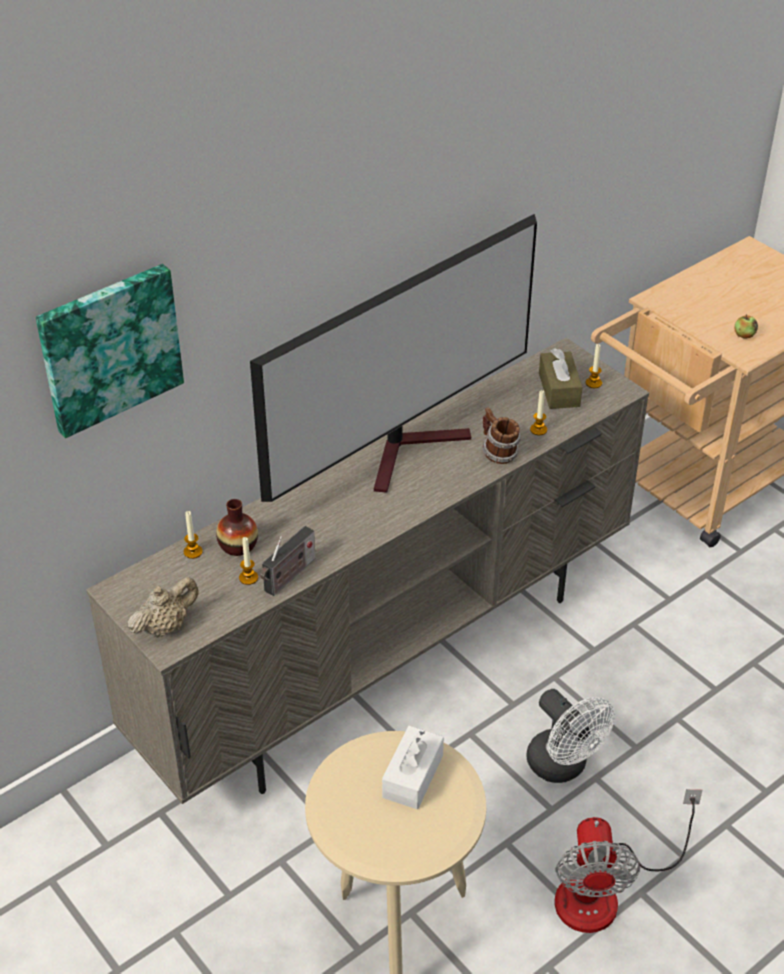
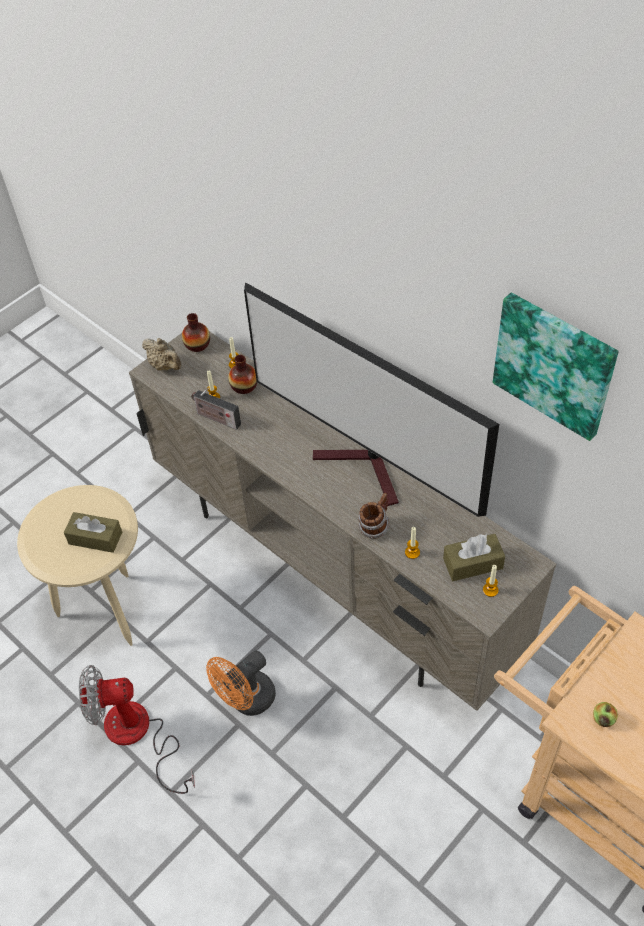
camera: 85 degrees right, 10 degrees up
(109, 347) = (213, 201): picture -> picture (555, 364)
(136, 589) = (197, 345): none -> vase
(413, 776) = (95, 538): white tissue box -> brown tissue box
(563, 767) = (246, 700): white fan -> orange fan

